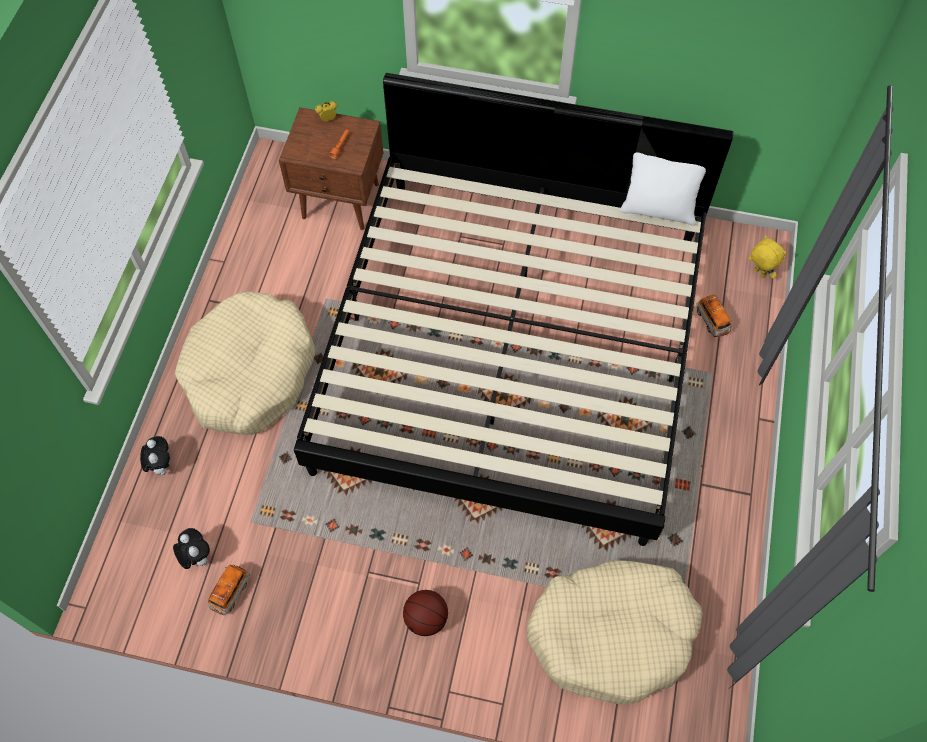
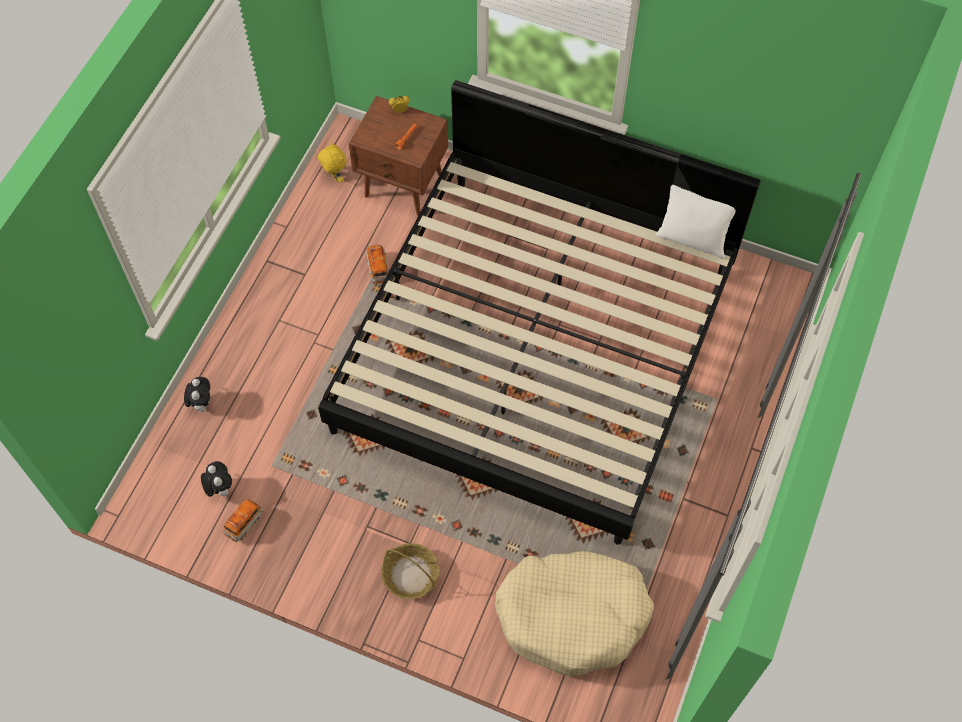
camera: 10 degrees right, 0 degrees up
(250, 372) = (293, 333): beige dog bed -> none
(426, 618) = (410, 574): basketball -> basket
(712, 320) = (728, 350): toy car -> toy car (378, 269)
(758, 273) = (784, 312): yellow plush toy -> yellow plush toy (334, 177)

